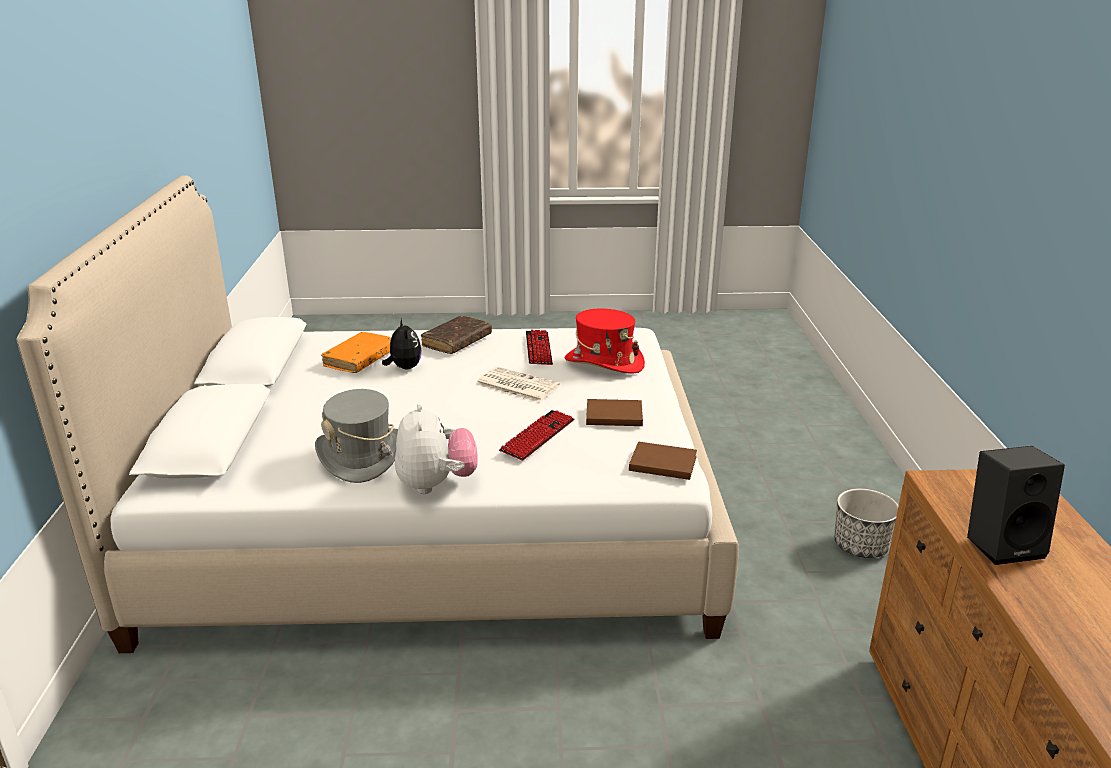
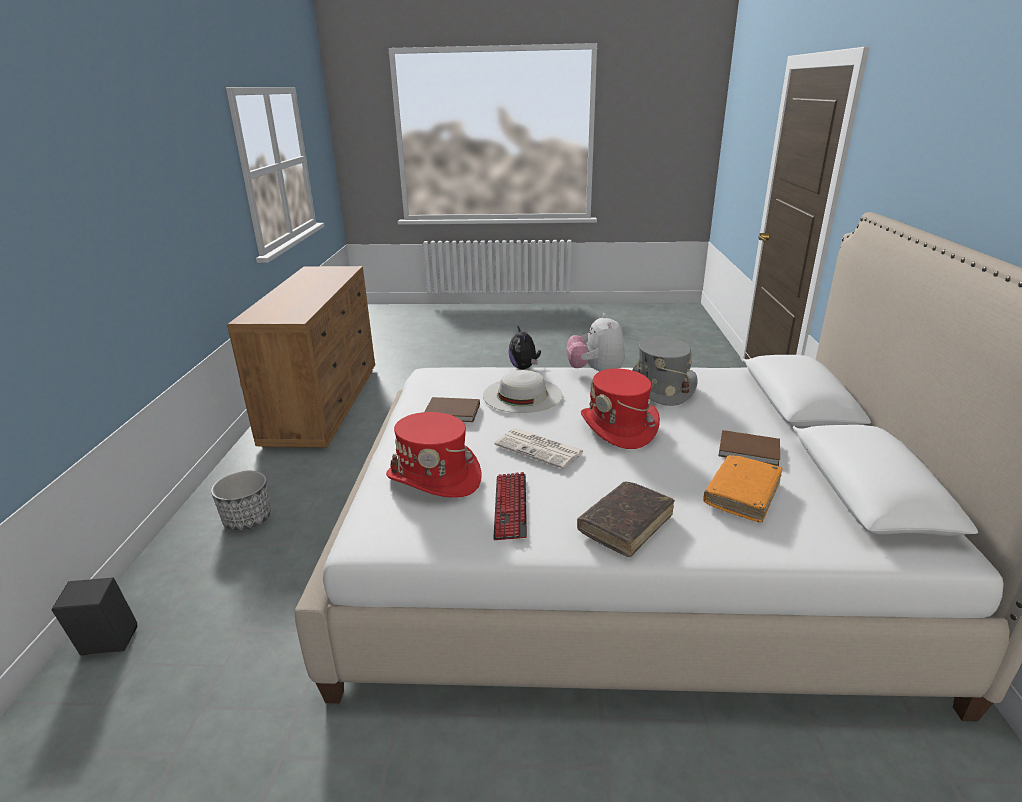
camera: 175 degrees left, 0 degrees up
(404, 368) = (676, 479): plush toy -> plush toy (524, 367)
(435, 405) = (619, 427): none -> red hat
(538, 436) = (522, 395): keyboard -> white hat
(661, 462) = (433, 378): brown book -> brown book (750, 451)
(1003, 544) = (306, 300): black speaker -> black speaker (106, 645)

